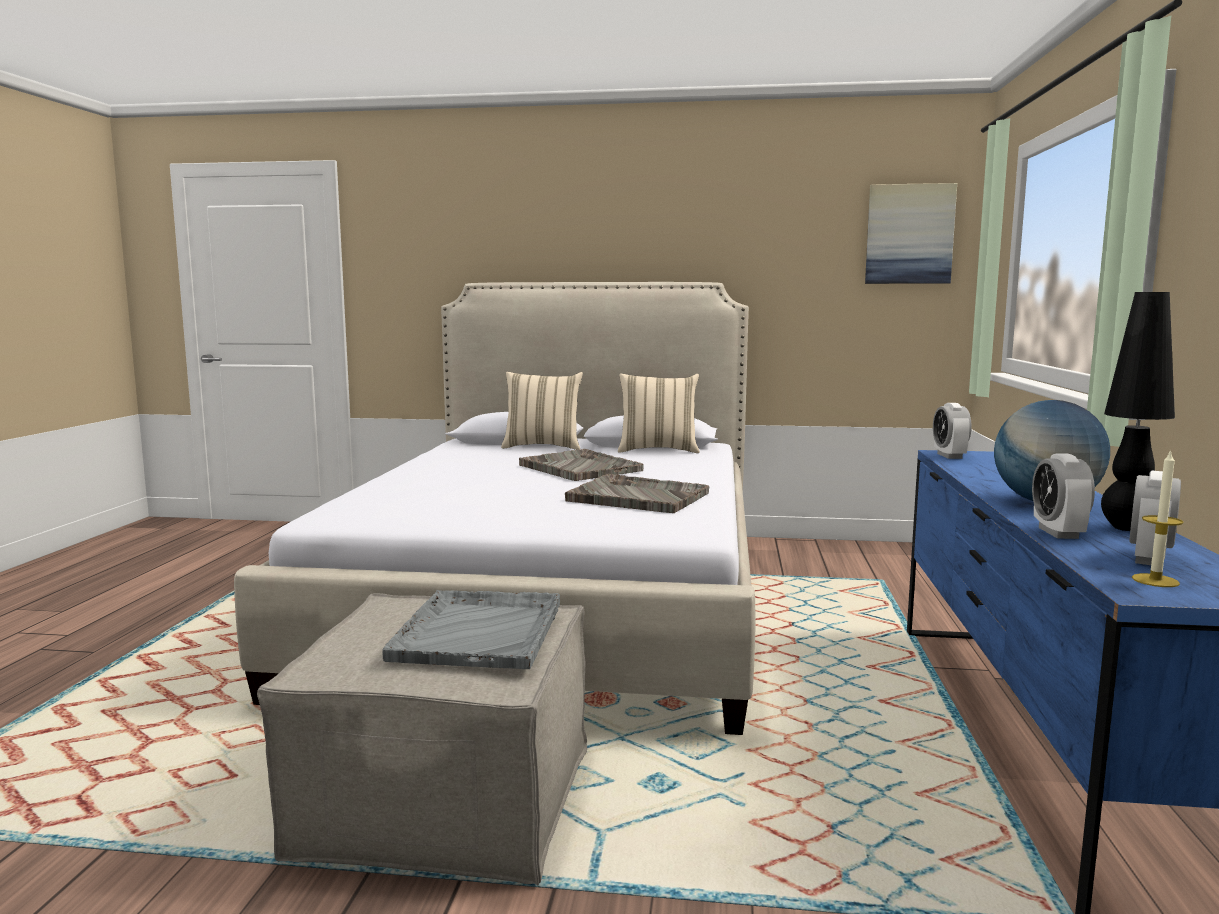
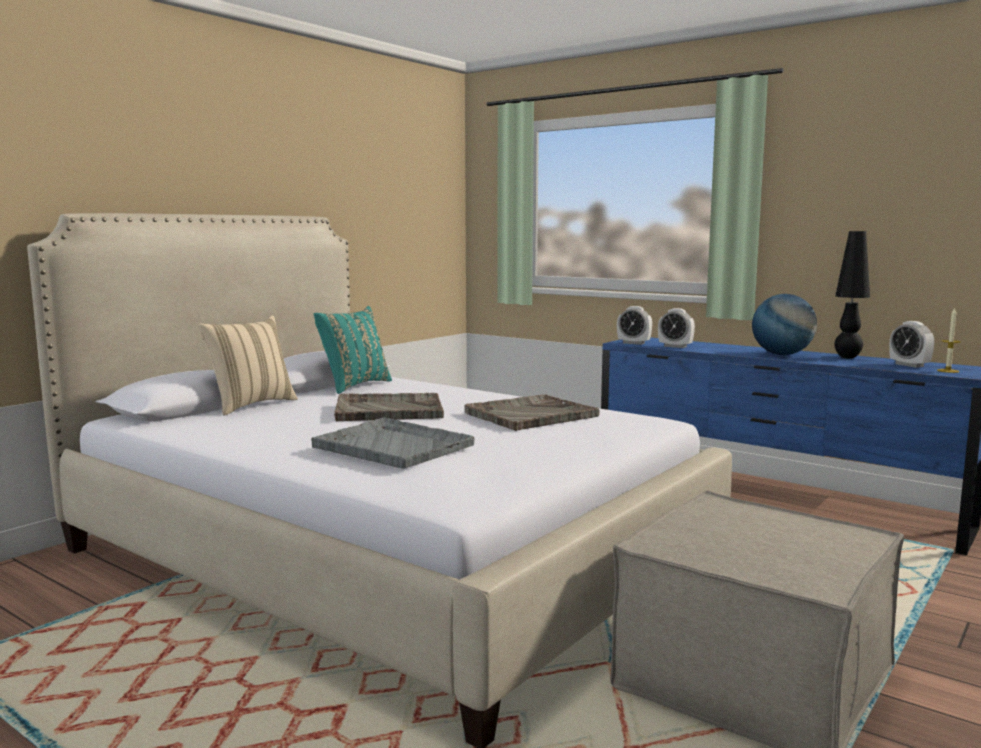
camera: 60 degrees left, 0 degrees up
(479, 631) = (761, 521): grey tray -> grey tray (392, 445)
(658, 450) = (354, 385): beige pillow -> turquoise pillow
(909, 234) = (429, 179): picture -> none
(1058, 533) = (852, 364): alarm clock -> alarm clock (675, 346)

